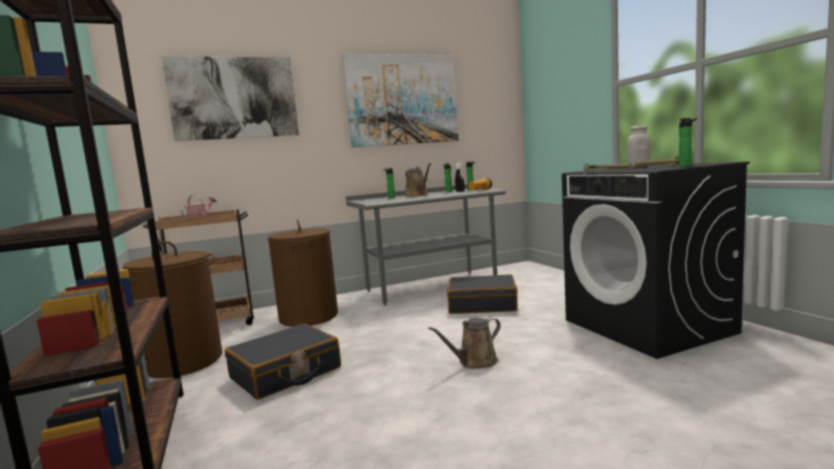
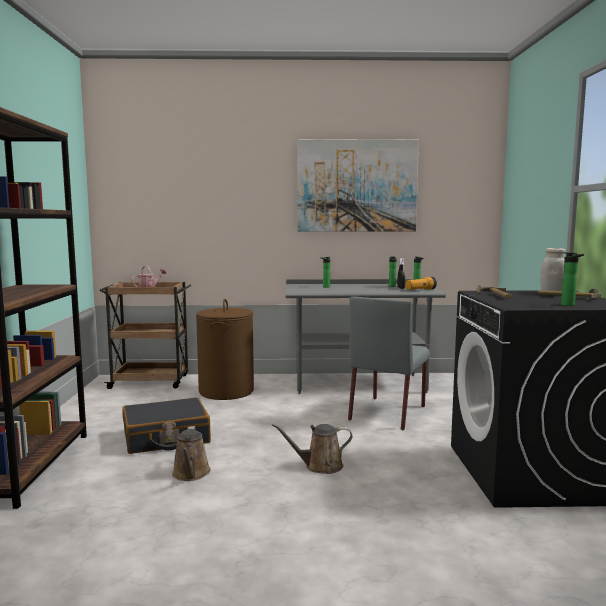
camera: 20 degrees right, 0 degrees up
(183, 362) = (105, 410): brown laundry basket -> none
(234, 98) = (192, 180): picture -> none
(417, 195) = (354, 287): brown watering can -> brown watering can (191, 474)
(482, 305) = (388, 412): black suitcase -> grey chair

